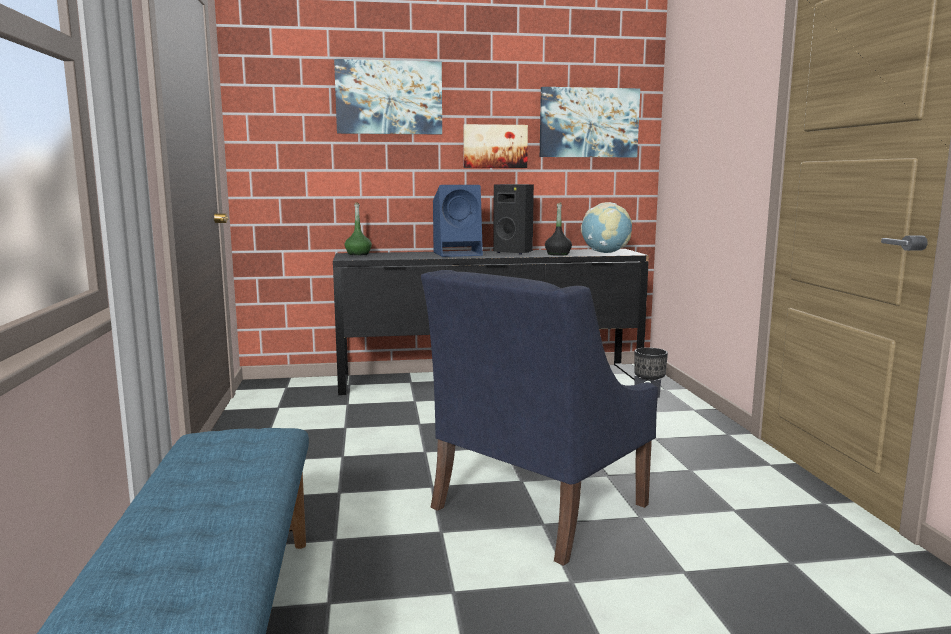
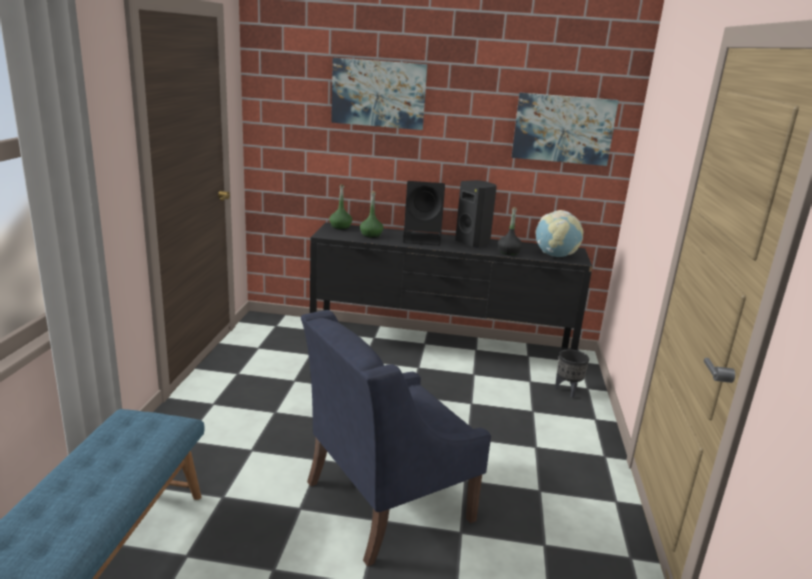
camera: 15 degrees right, 10 degrees up
(400, 255) = (371, 235): none -> green bottle
(458, 254) = (423, 239): blue speaker -> black speaker
(495, 146) = (470, 144): picture -> none

